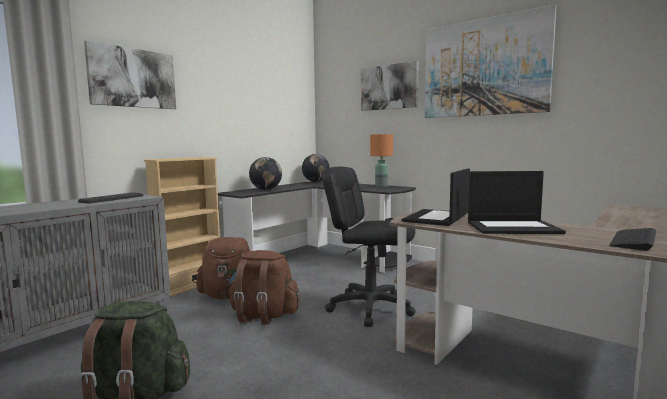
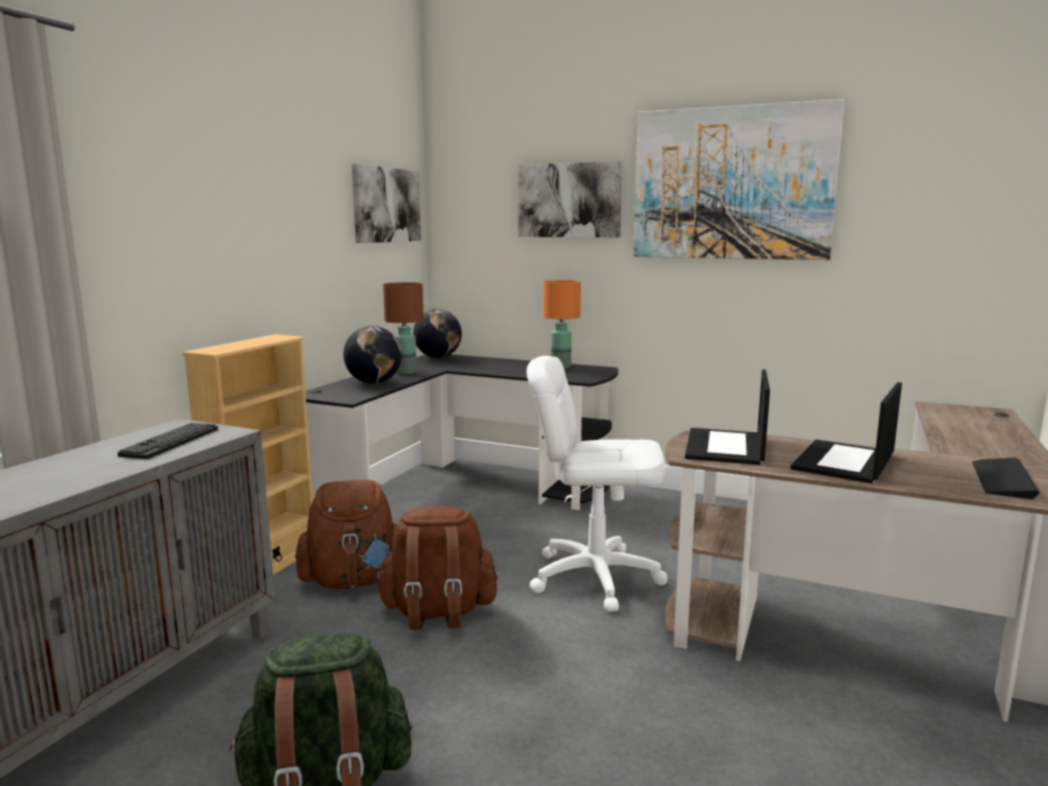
camera: 15 degrees left, 5 degrees up
(133, 78) = (154, 199): picture -> picture (386, 205)
(289, 186) = (405, 372): none -> brown table lamp
(370, 307) = (595, 577): black office chair -> white office chair
(513, 227) = (844, 462): laptop -> laptop turned 135 degrees clockwise

